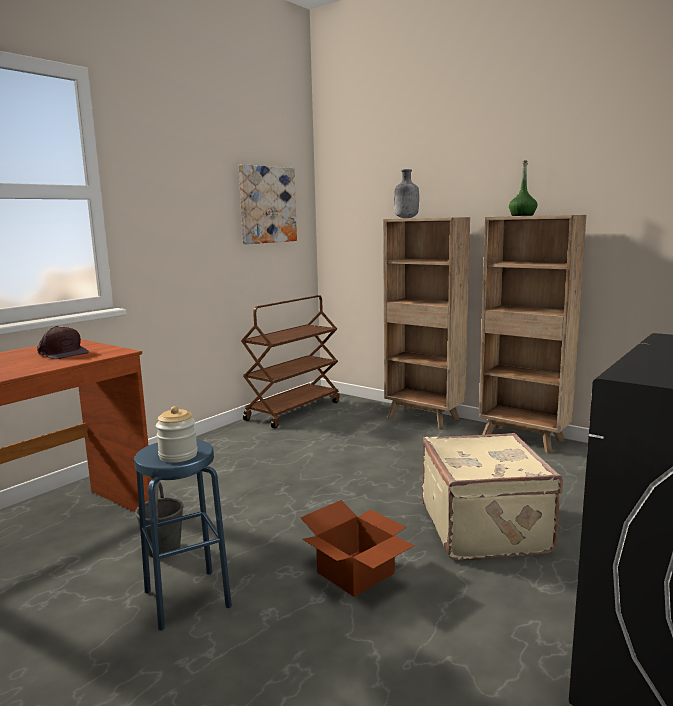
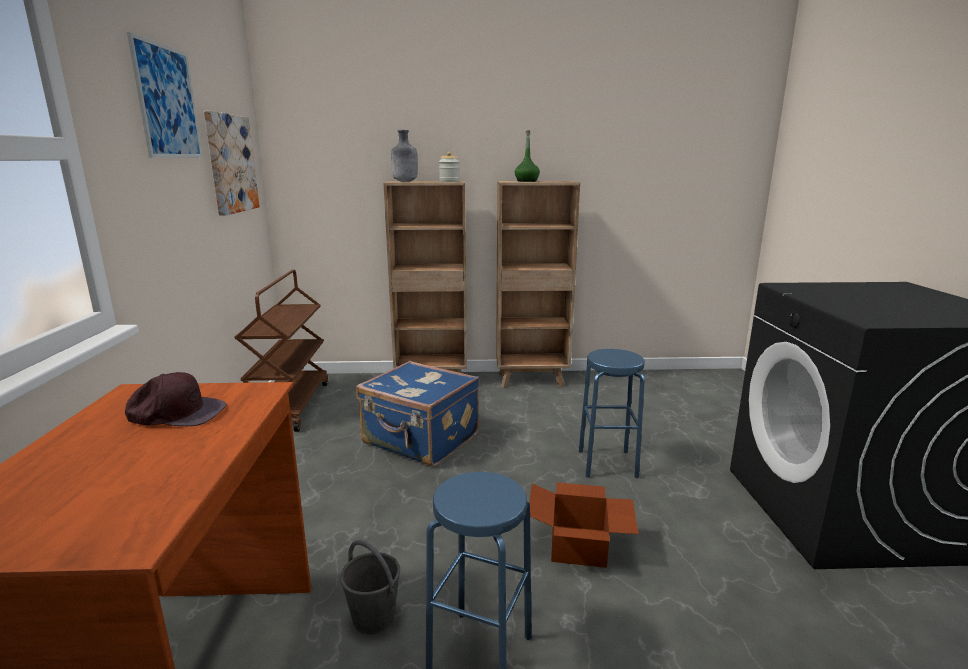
camera: 40 degrees left, 5 degrees up
(178, 455) = (495, 498): jar -> jar (449, 181)
(197, 160) = (167, 102): none -> picture
(348, 458) = (420, 440): none -> blue suitcase
(486, 528) = (607, 464): beige suitcase -> blue stool

